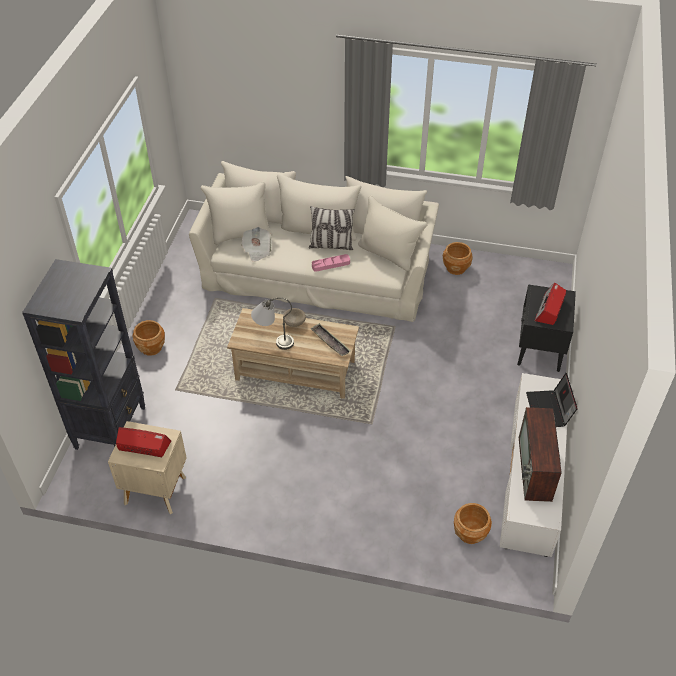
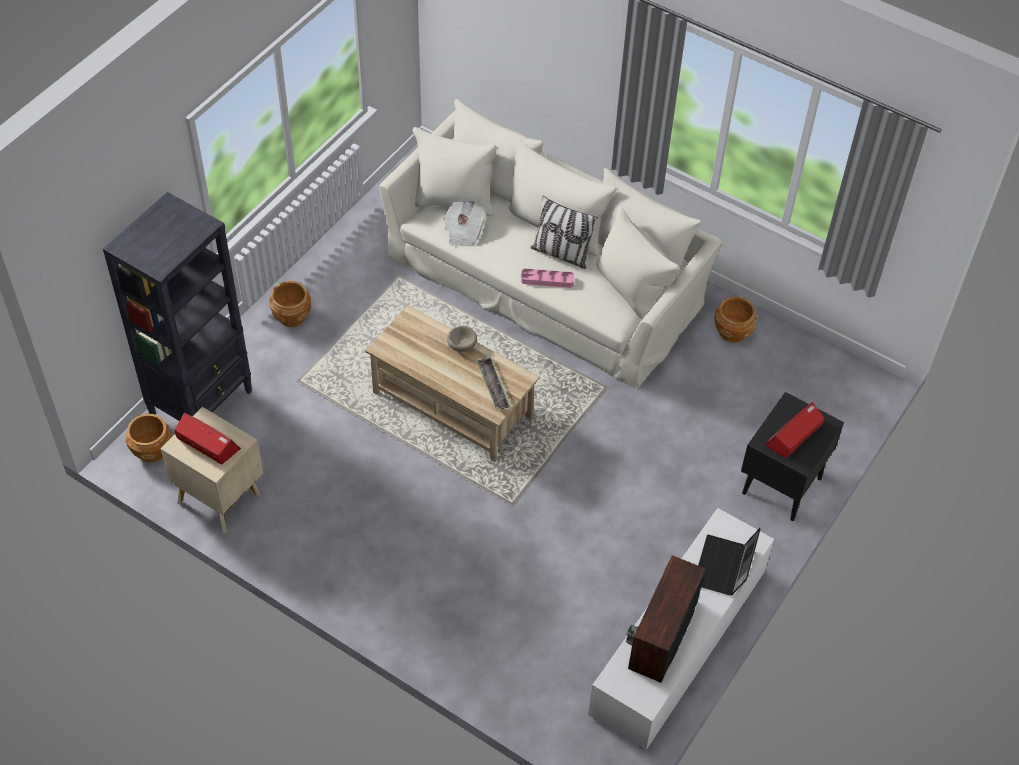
camera: 20 degrees right, 5 degrees up
(273, 340) = (424, 360): grey table lamp -> none
(470, 533) = (563, 684): brown planter -> brown planter (152, 450)

